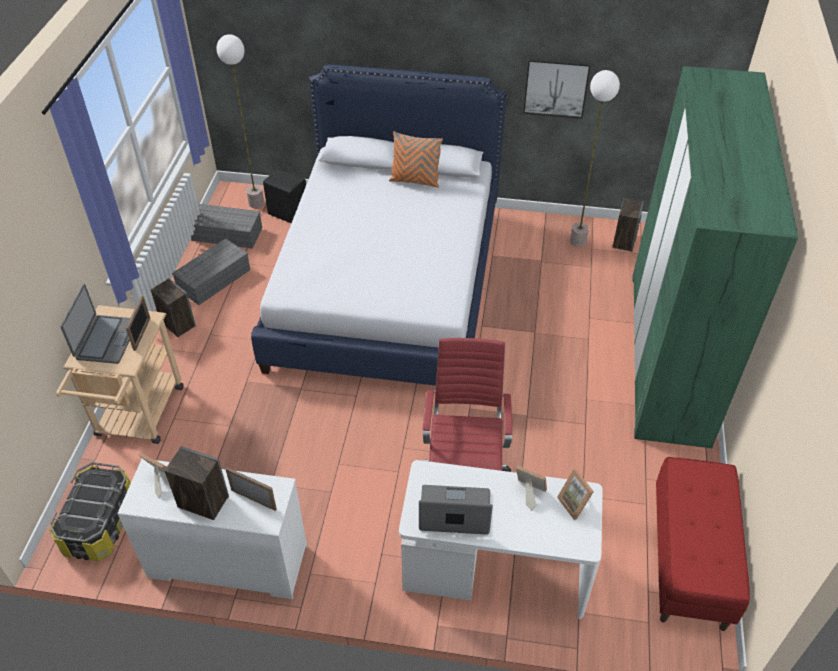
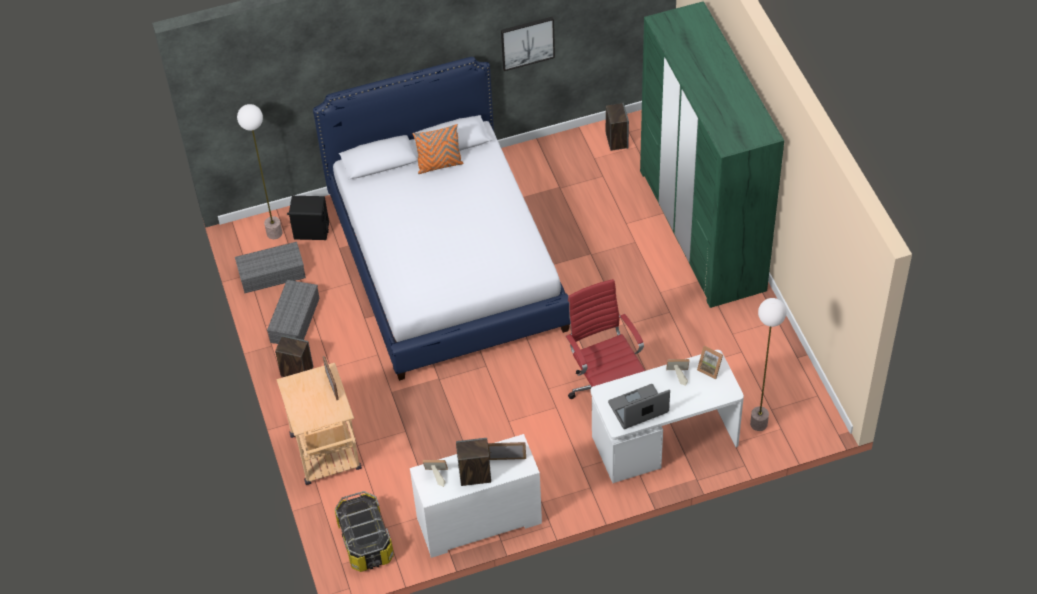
camera: 25 degrees left, 5 degrees up
(106, 340) = (308, 402): laptop -> none
(578, 241) = (579, 156): floor lamp -> floor lamp (758, 423)
(689, 560) = (788, 377): red bench -> none

